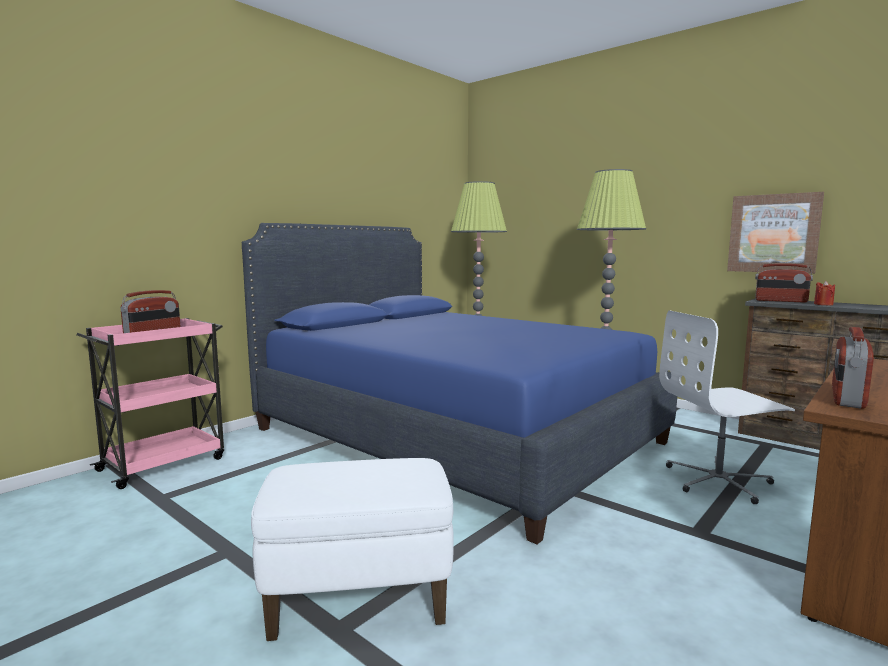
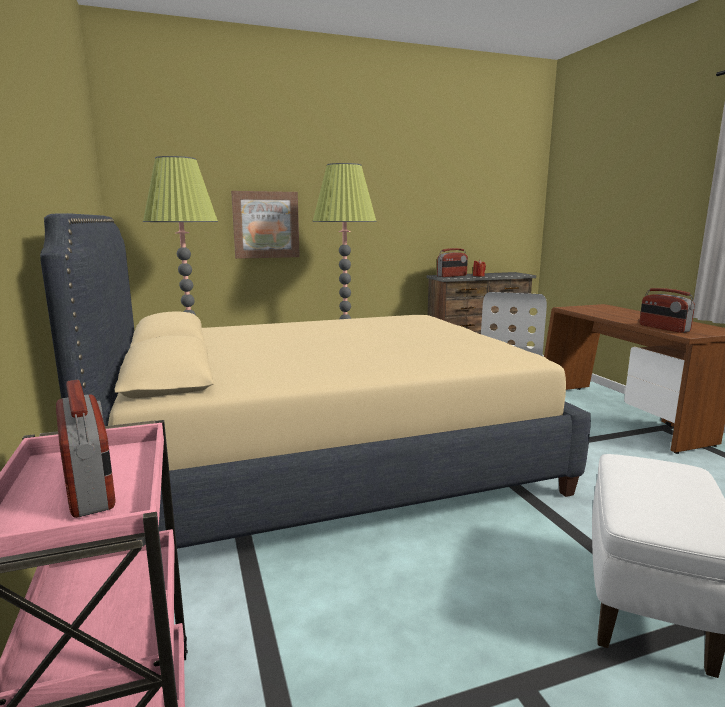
camera: 60 degrees left, 5 degrees up
(454, 435) = (324, 462): blue bed -> beige bed
(773, 233) = (432, 225): picture -> picture (266, 225)

